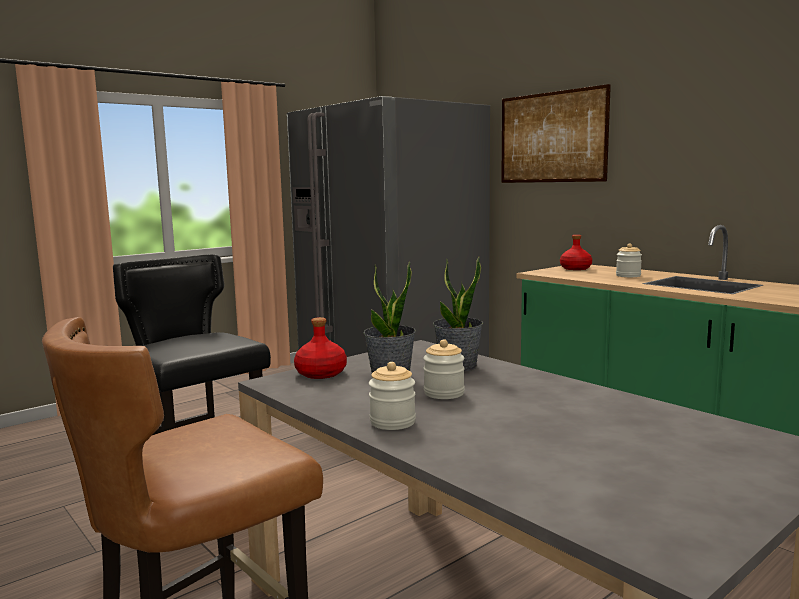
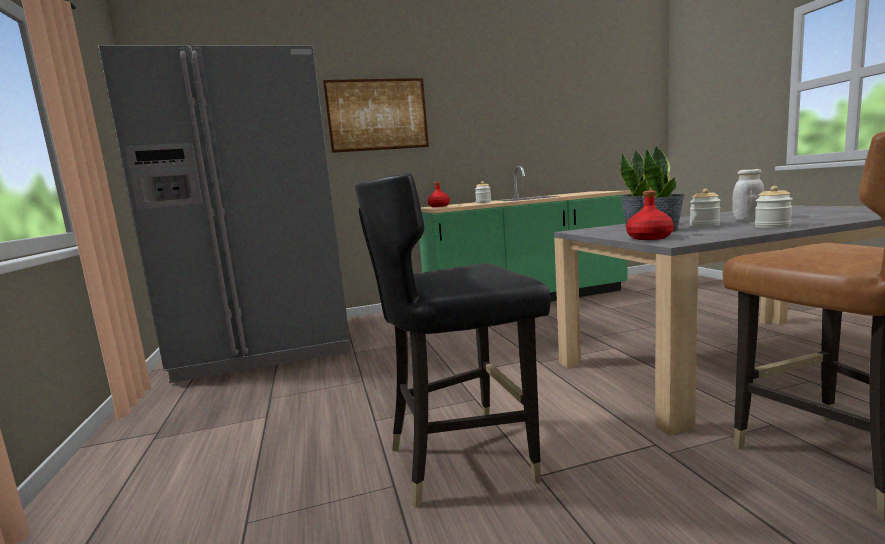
camera: 65 degrees left, 0 degrees up
(505, 414) = (747, 220): none -> white jar

